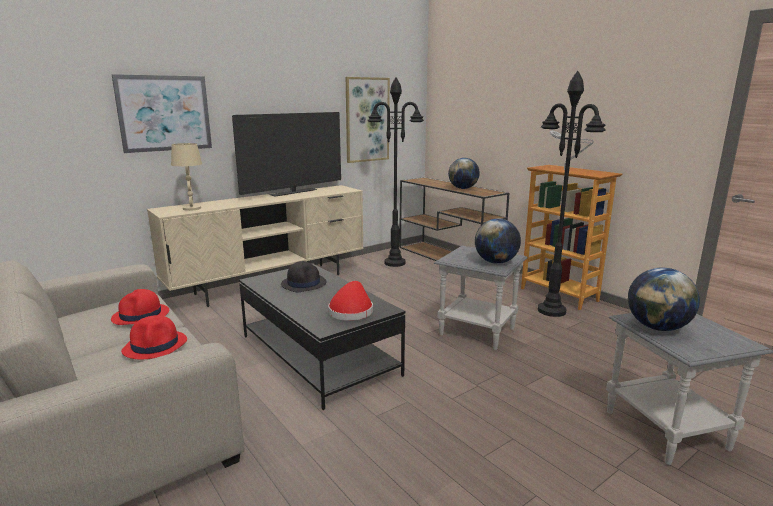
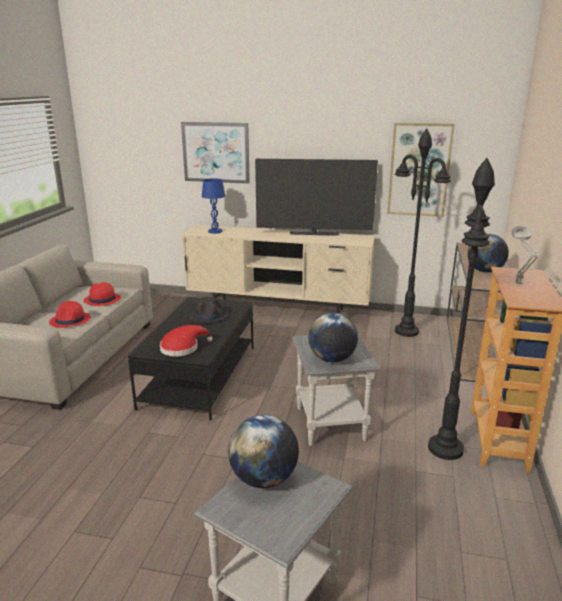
camera: 50 degrees right, 5 degrees up
(191, 208) = (215, 231): beige table lamp -> blue table lamp

